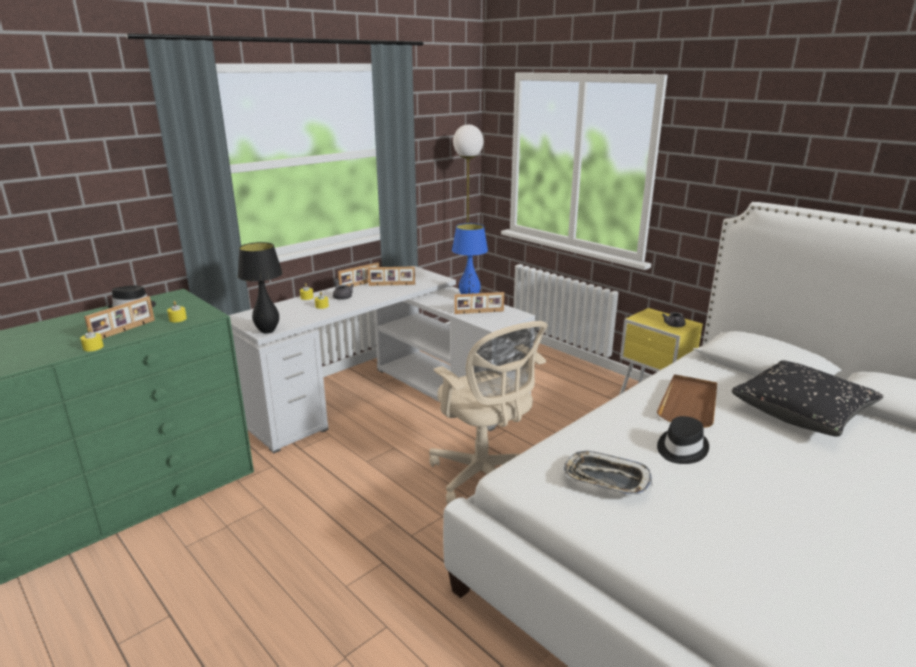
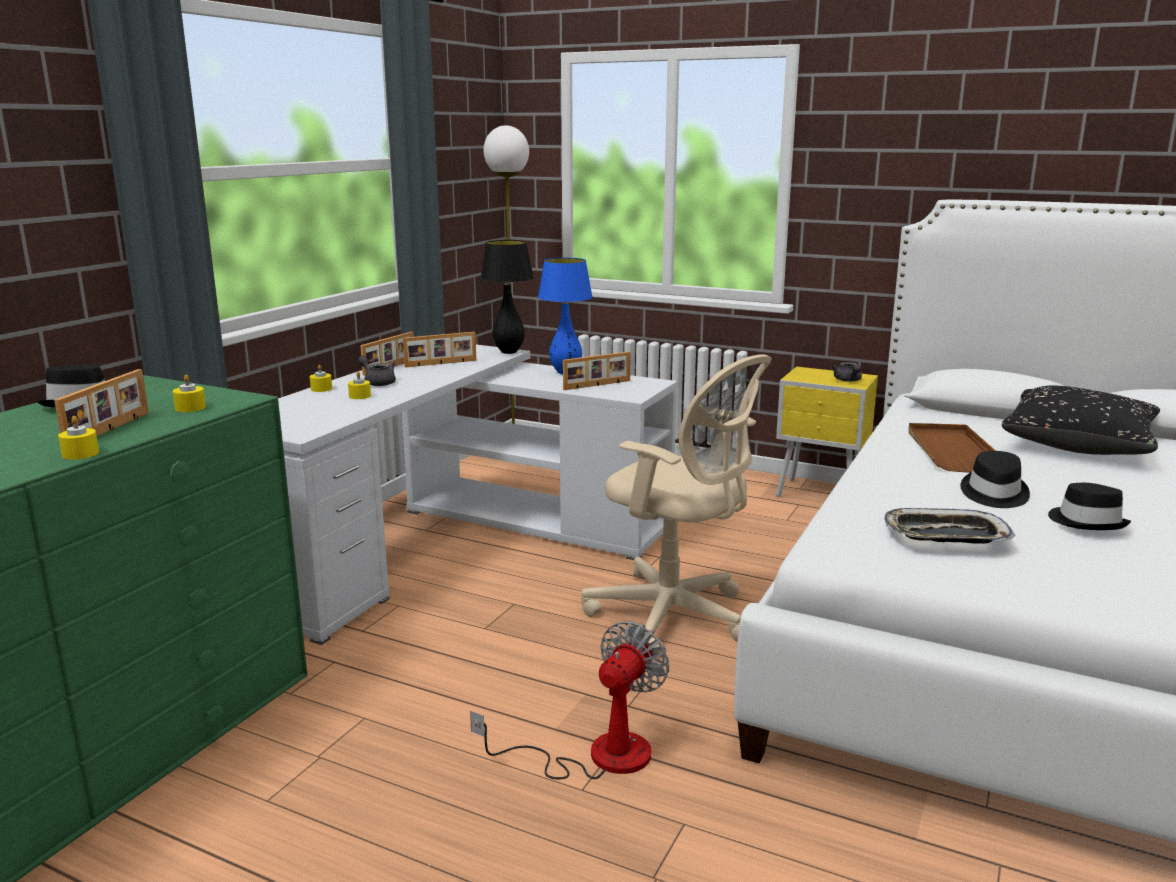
camera: 20 degrees left, 5 degrees down
(267, 331) = (306, 432): black table lamp -> black table lamp (509, 352)
(369, 565) = (597, 755): none -> fan
(731, 488) = (1087, 522): none -> black hat

